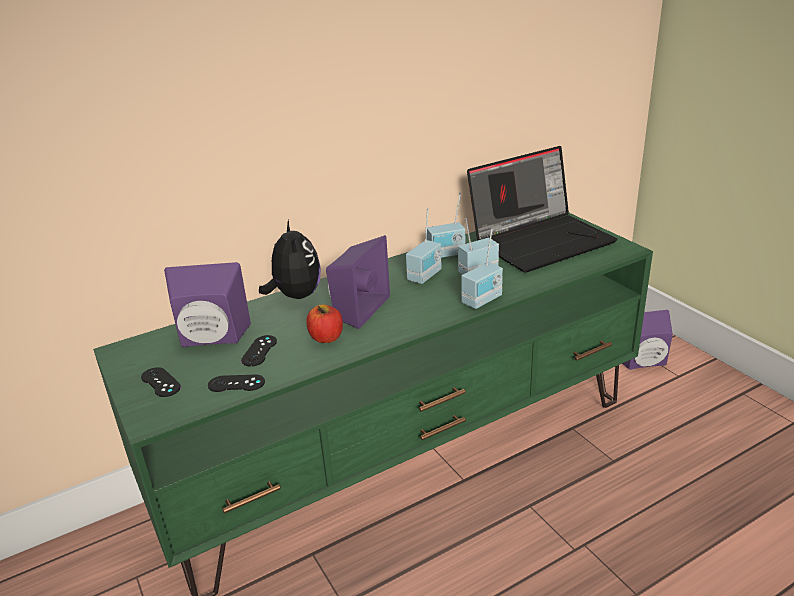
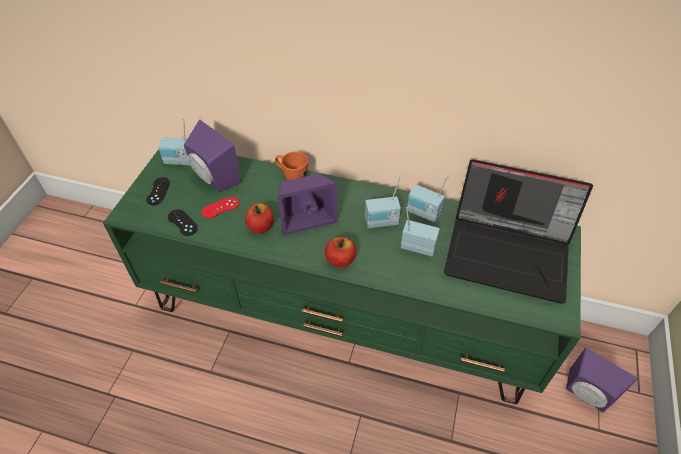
camera: 45 degrees right, 20 degrees up
(259, 351) = (220, 207): black game controller -> red game controller
(295, 296) = (291, 178): plush toy -> orange mug
(435, 313) = (340, 260): none -> apple
(483, 301) = (382, 275): radio -> radio (179, 161)

